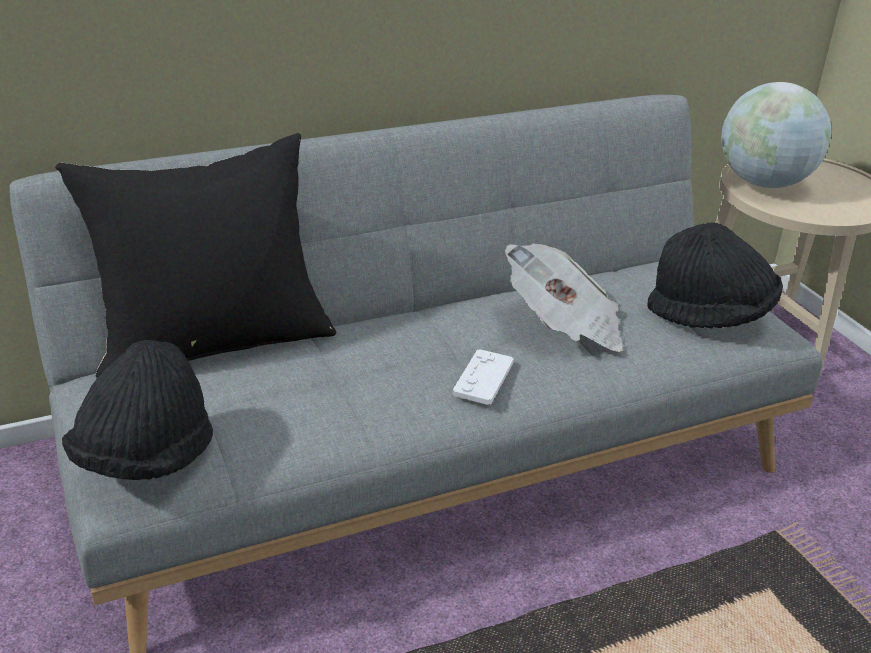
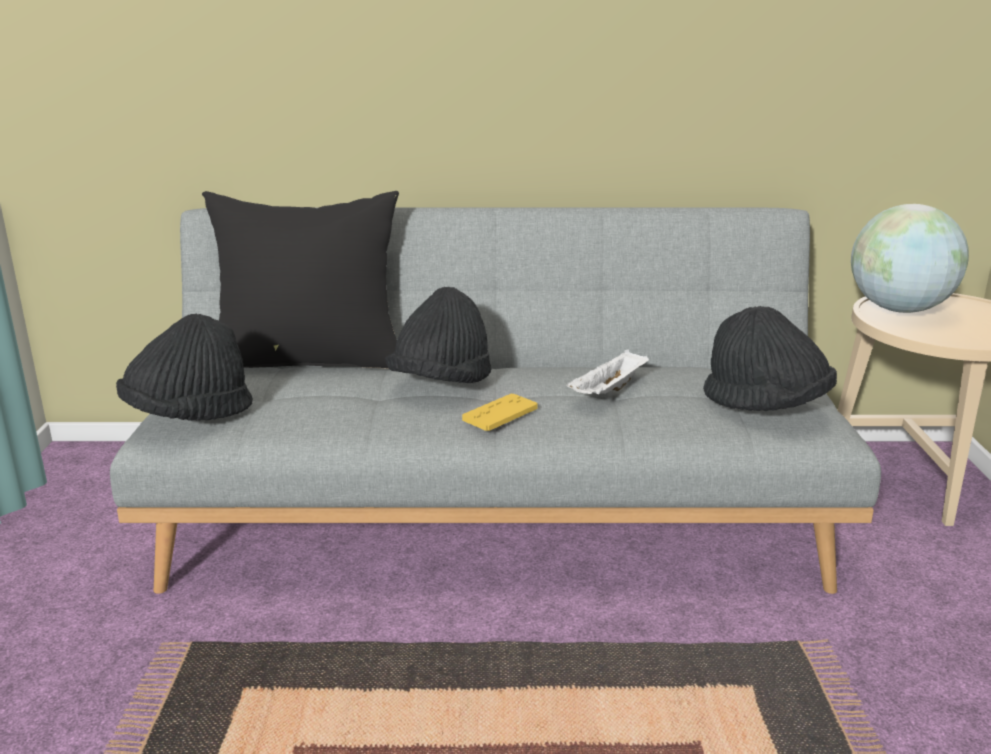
camera: 25 degrees right, 10 degrees down
(393, 349) = (441, 383): none -> black hat
(483, 378) = (500, 414): white game controller -> yellow game controller
(564, 326) = (609, 392): newspaper -> white tray

